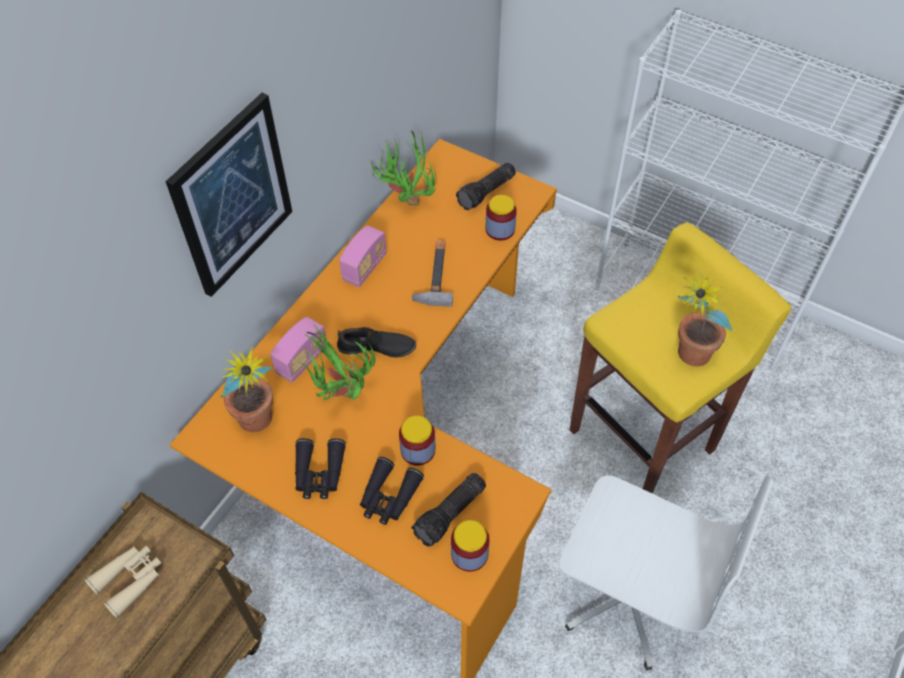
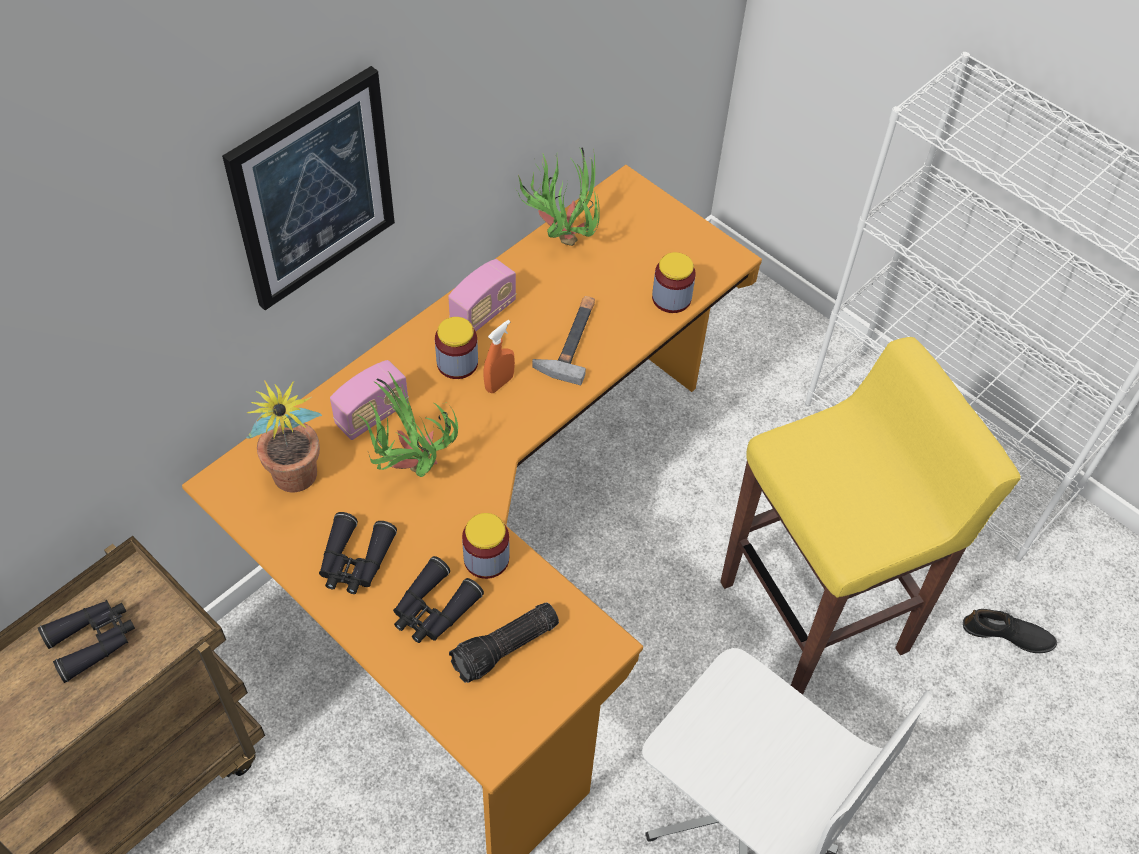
camera: 10 degrees right, 0 degrees up
(130, 580) = (93, 641): beige binoculars -> black binoculars
(377, 348) = (470, 419): black shoe -> black shoe (1007, 635)
(391, 317) = (499, 383): none -> orange spray bottle
(469, 554) = (515, 704): jar -> jar (457, 363)
(487, 193) = (668, 247): flashlight -> none
(687, 359) = (869, 517): potted plant -> none

